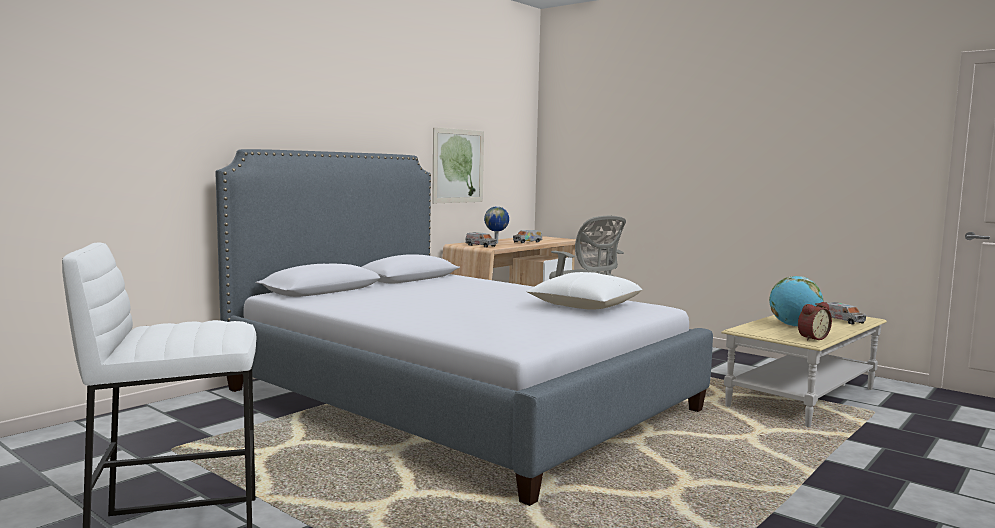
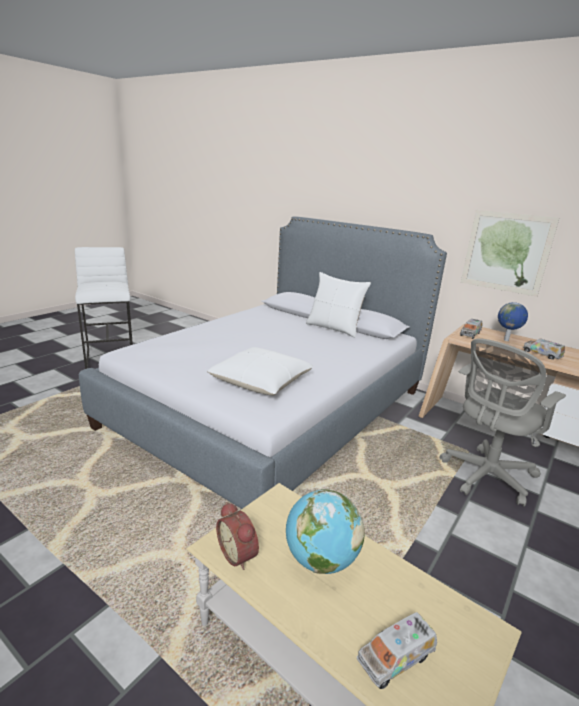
camera: 85 degrees right, 15 degrees up
(407, 284) = (334, 328): none -> white pillow

